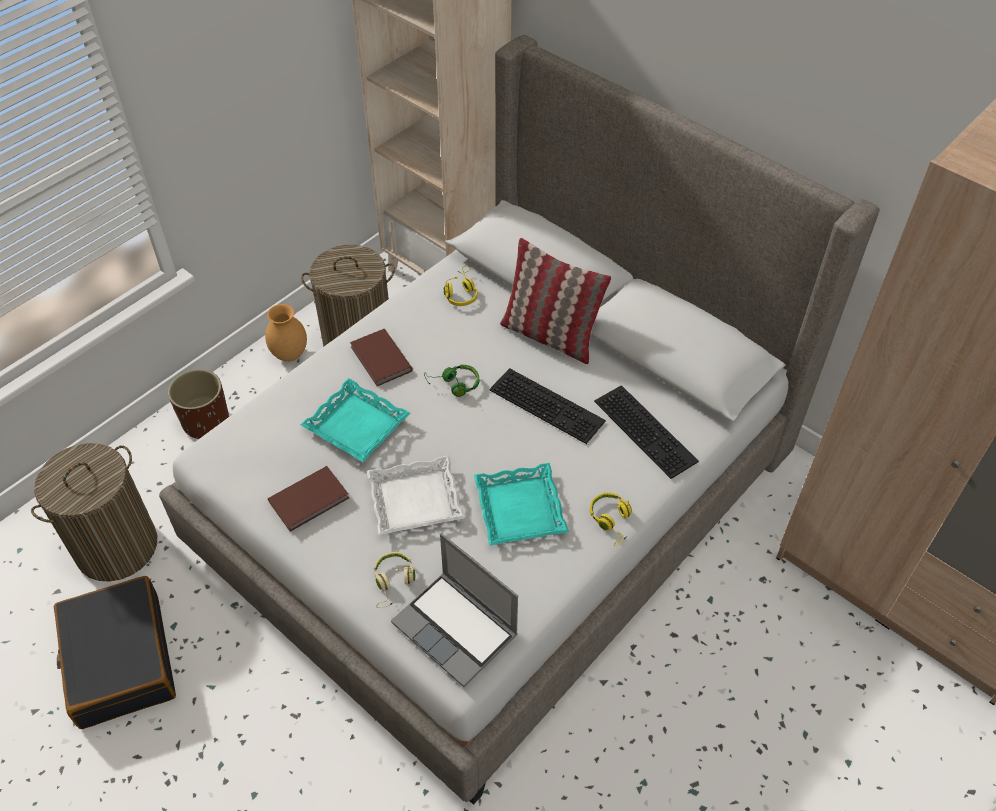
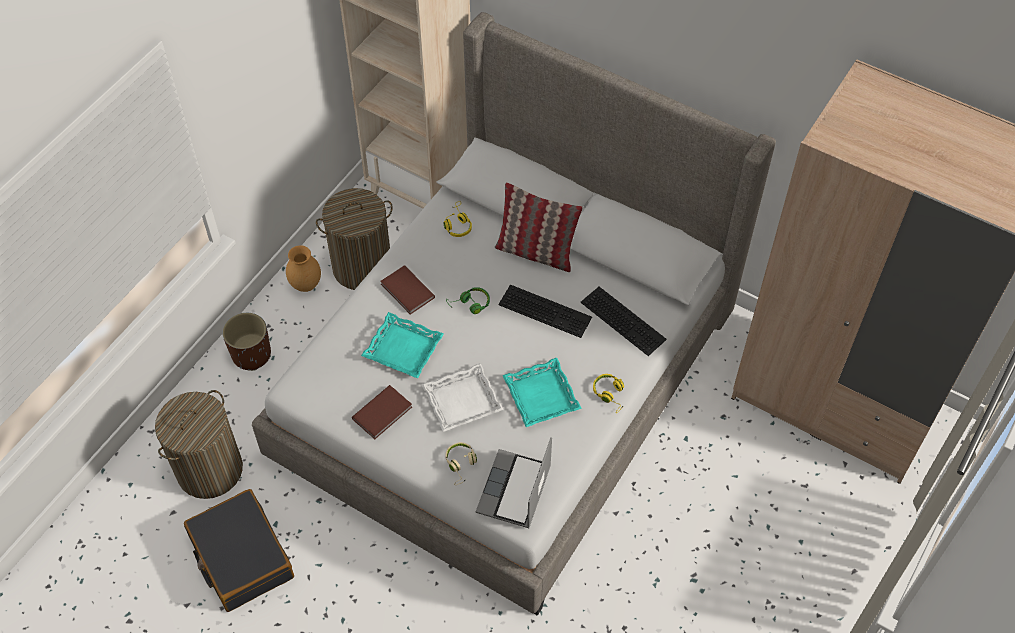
camera: 10 degrees left, 5 degrees up
(457, 629) = (515, 491): laptop -> laptop turned 75 degrees clockwise

